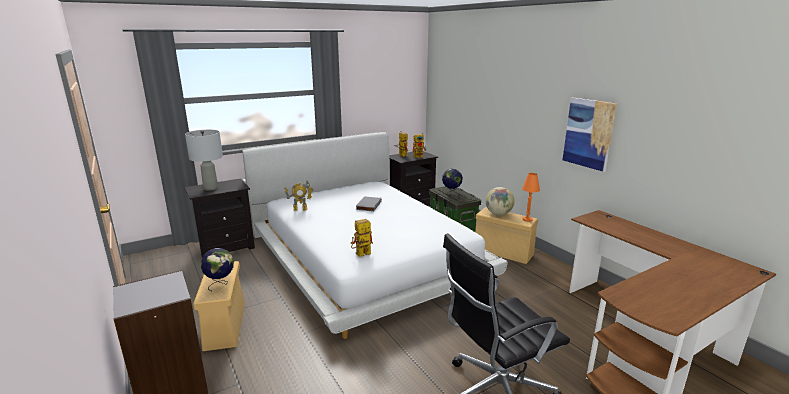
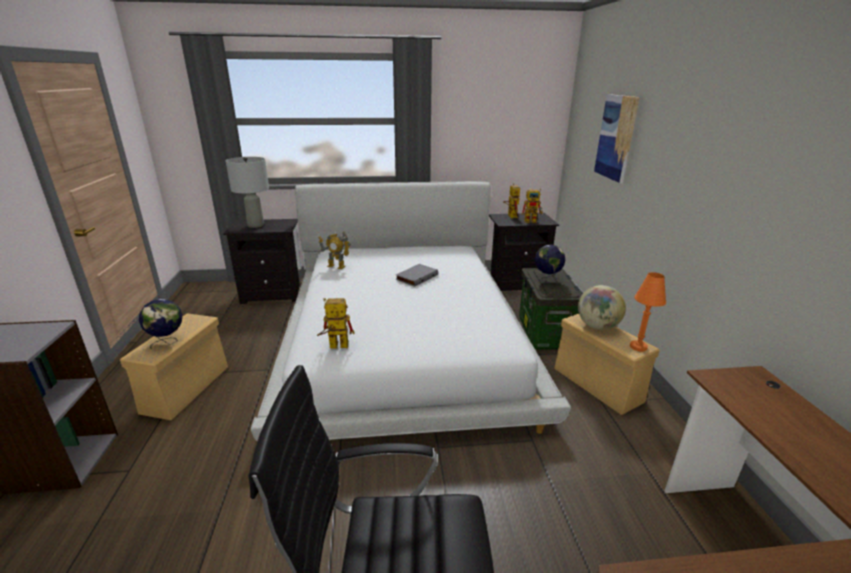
camera: 25 degrees right, 5 degrees up
(588, 133) = (773, 219): picture -> picture (616, 137)

